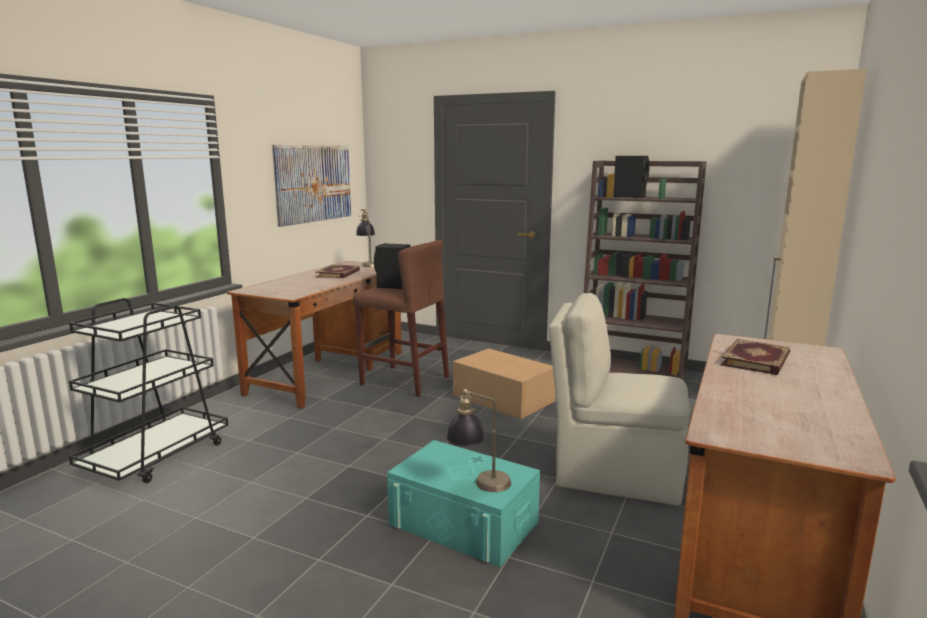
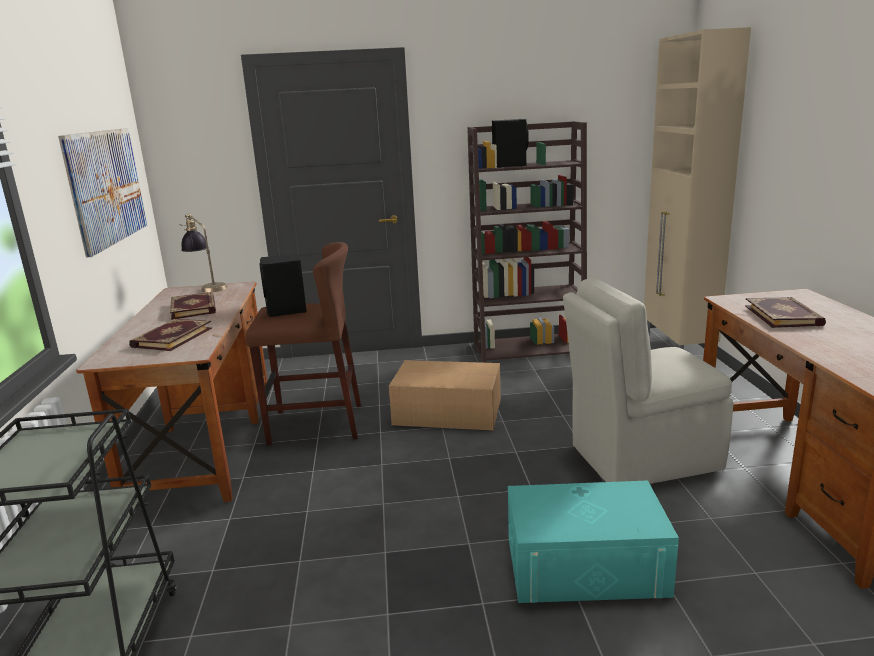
camera: 30 degrees left, 5 degrees up
(297, 286) = (171, 337): none -> book
(479, 486) = (625, 520): table lamp -> none

